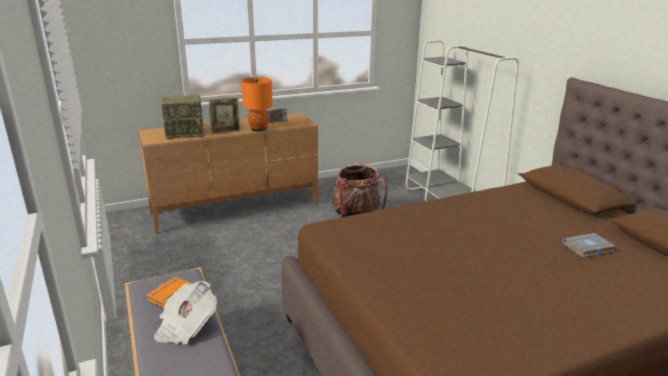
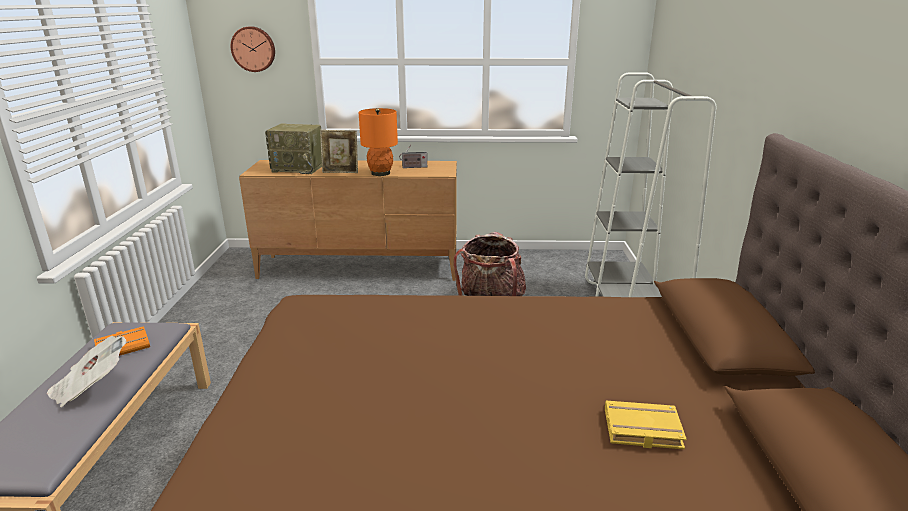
camera: 25 degrees right, 0 degrees up
(123, 33) = (253, 49): none -> wall clock
(587, 249) = (641, 430): grey book -> yellow book

